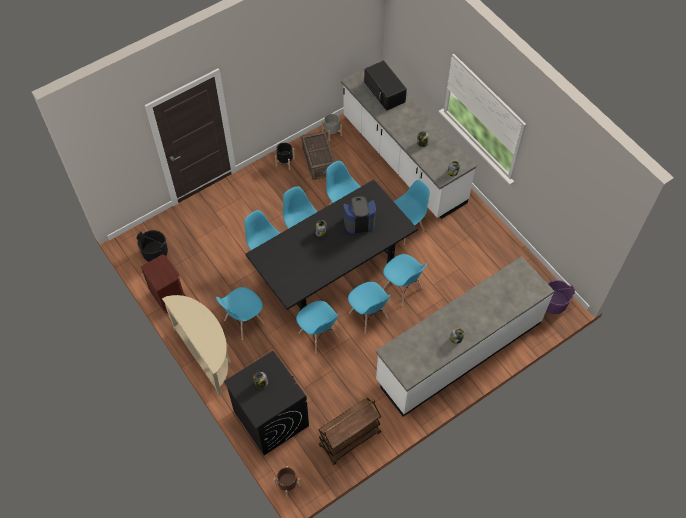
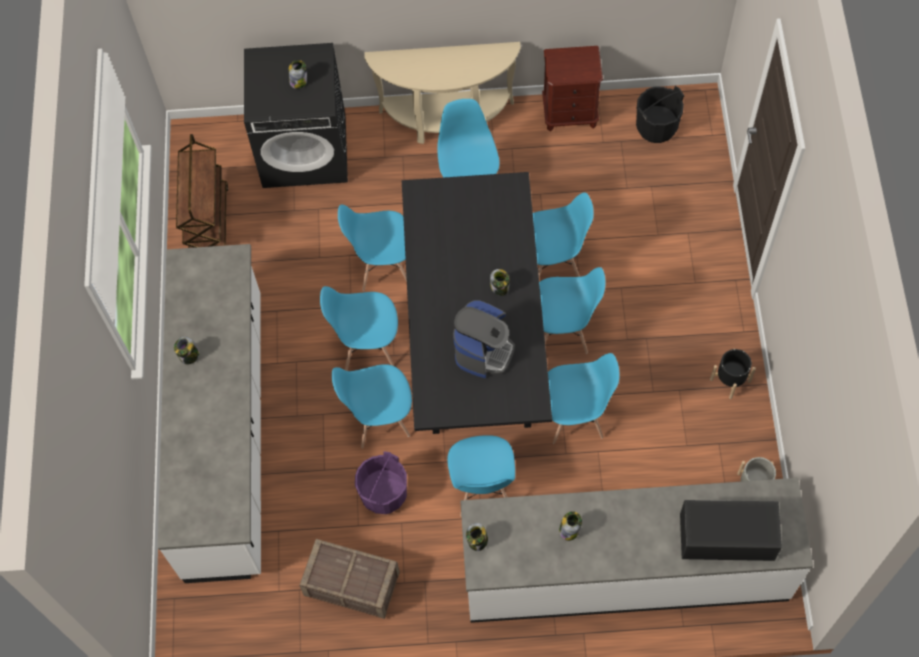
camera: 125 degrees right, 5 degrees up
(287, 485) = (206, 128): brown planter -> none
(319, 161) = (701, 433): crate -> crate (351, 585)
(553, 304) = (199, 628): purple bucket -> purple bucket (383, 494)

